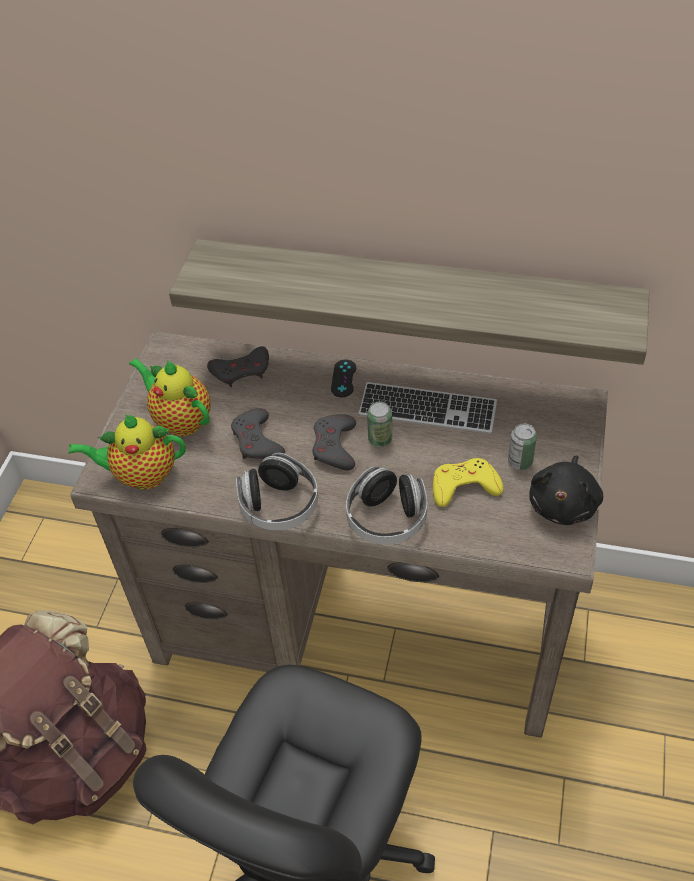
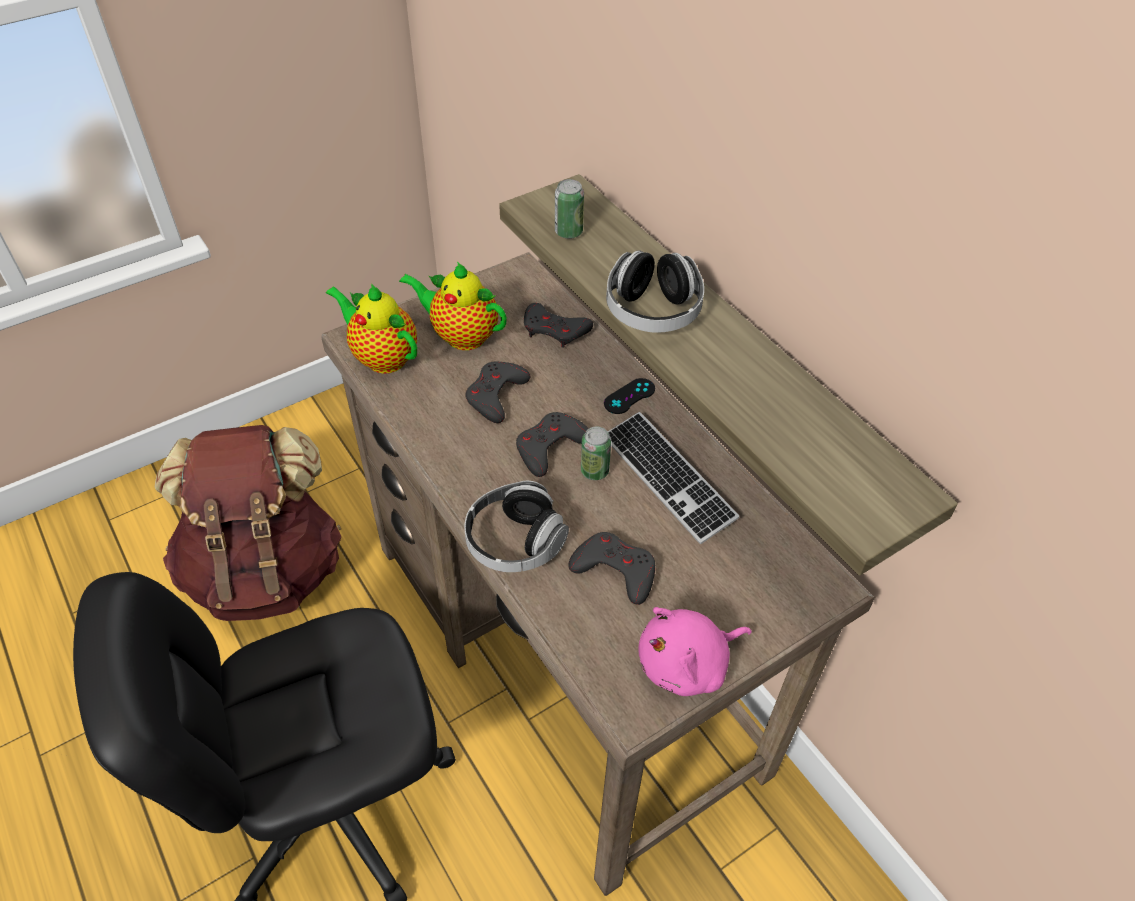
camera: 40 degrees right, 0 degrees up
(180, 420) = (461, 335): teapot -> teapot turned 60 degrees counterclockwise
(279, 506) = (446, 460): headphones -> headphones (652, 312)
(464, 486) = (615, 570): yellow game controller -> grey game controller
(520, 462) = (695, 591): can -> can (568, 232)
(564, 504) = (687, 664): black plush toy -> pink plush toy

